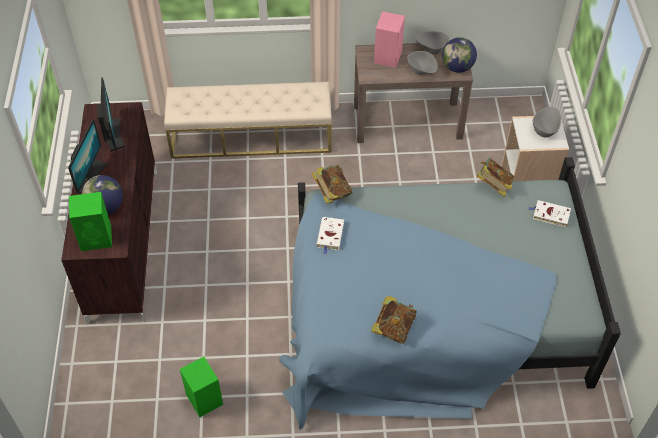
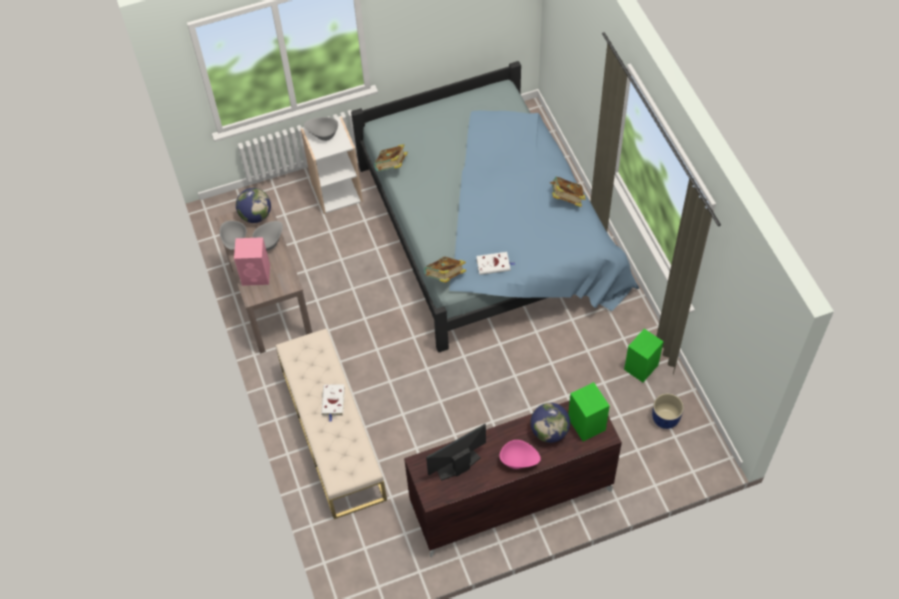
camera: 105 degrees left, 5 degrees up
(90, 177) = (519, 461): monitor -> pink bowl
(135, 400) = (665, 419): none -> blue planter
(550, 215) = (411, 124): white book -> white book (333, 402)

